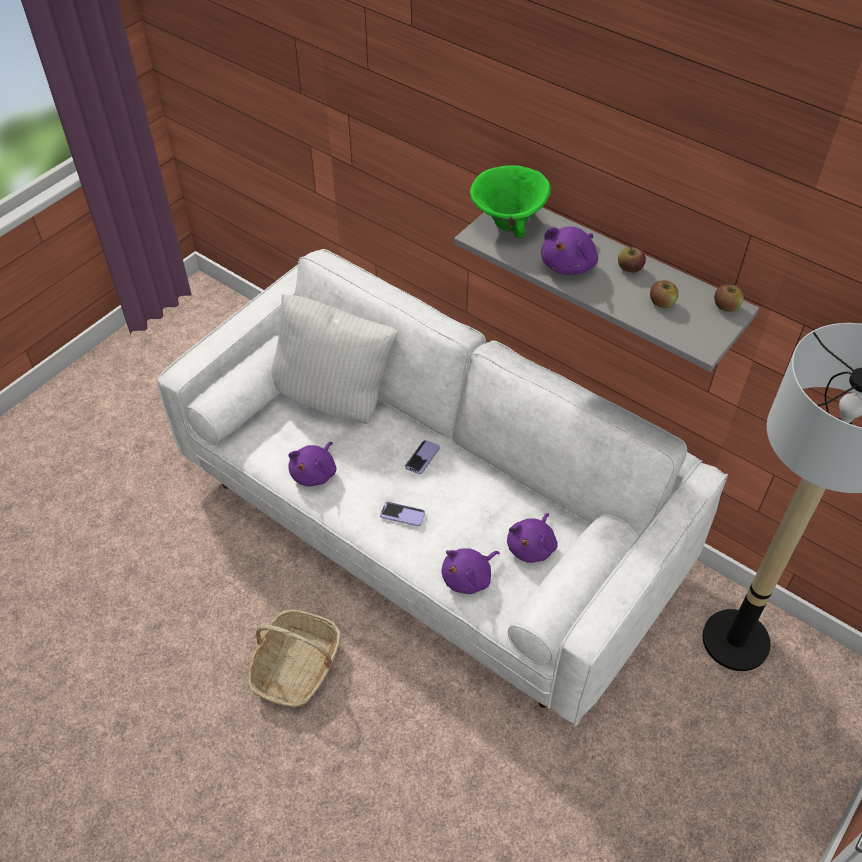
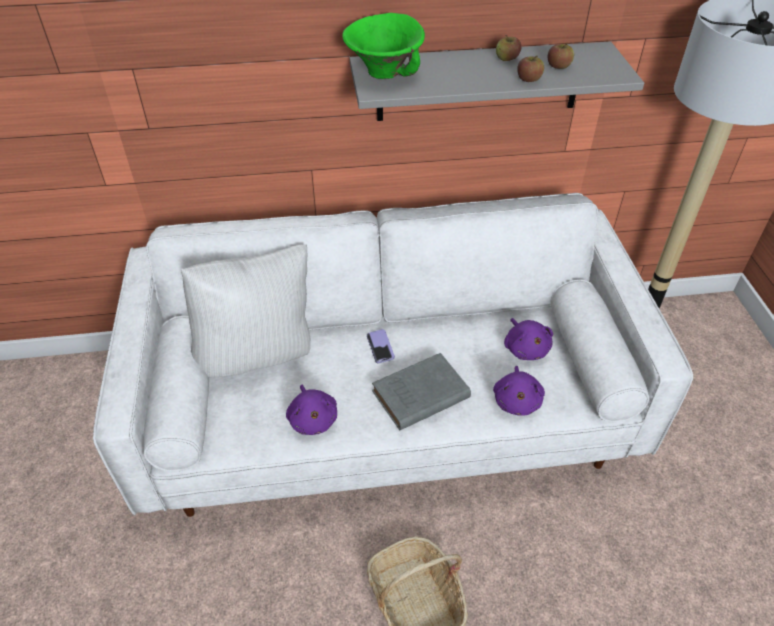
camera: 45 degrees left, 5 degrees down
(402, 515) = (418, 396): phone -> grey book
(569, 265) = (467, 75): purple plush toy -> none
(726, 306) = (594, 49): apple -> apple (529, 79)

